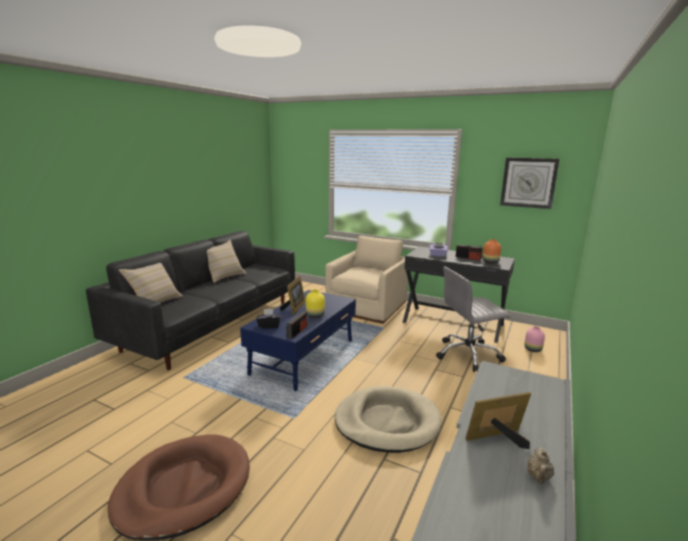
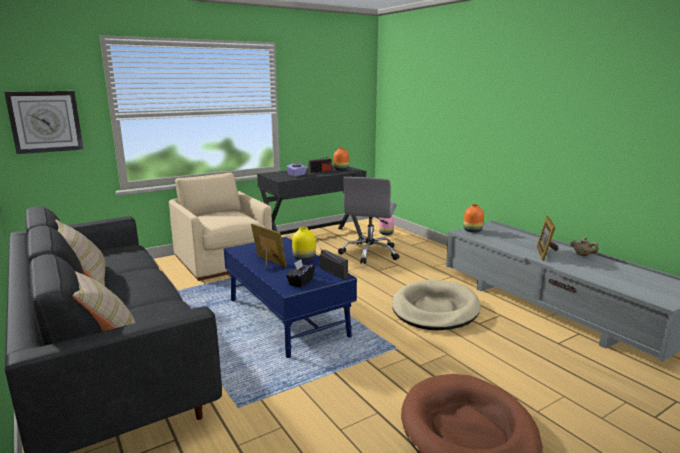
camera: 60 degrees left, 0 degrees up
(507, 374) = (473, 231): none -> orange vase
(528, 182) = (335, 94): wall clock -> wall clock (45, 121)

